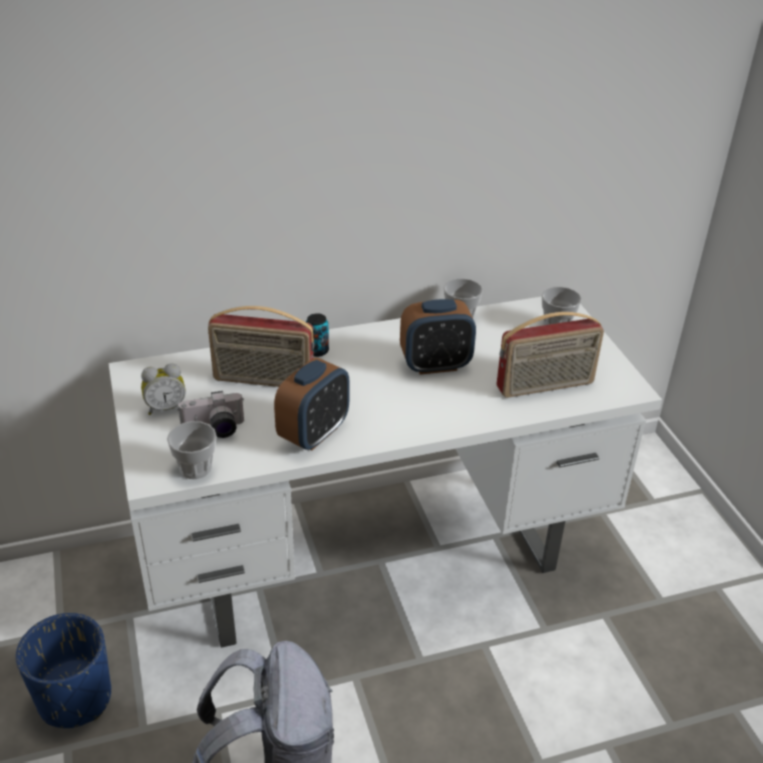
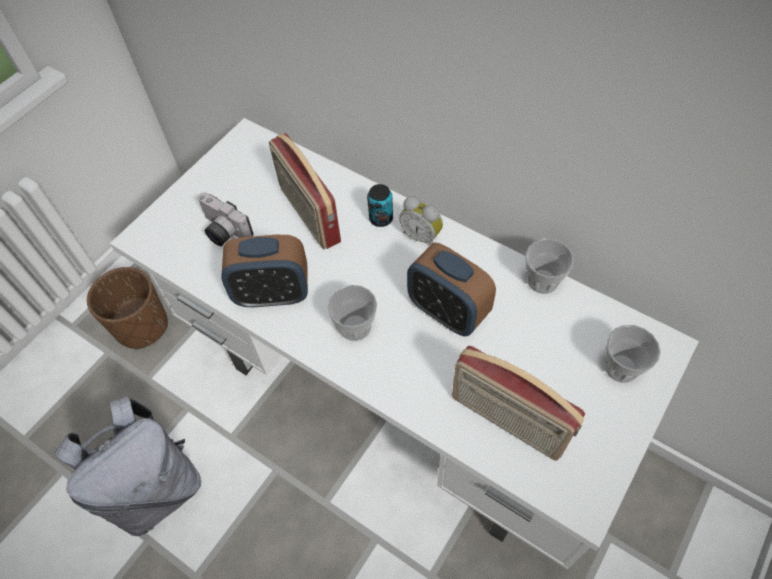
camera: 55 degrees right, 20 degrees up
(75, 699) = (141, 326): blue planter -> brown planter
(166, 407) = (223, 186): alarm clock -> alarm clock (422, 235)
(195, 468) = (171, 253): cup -> cup (355, 327)

